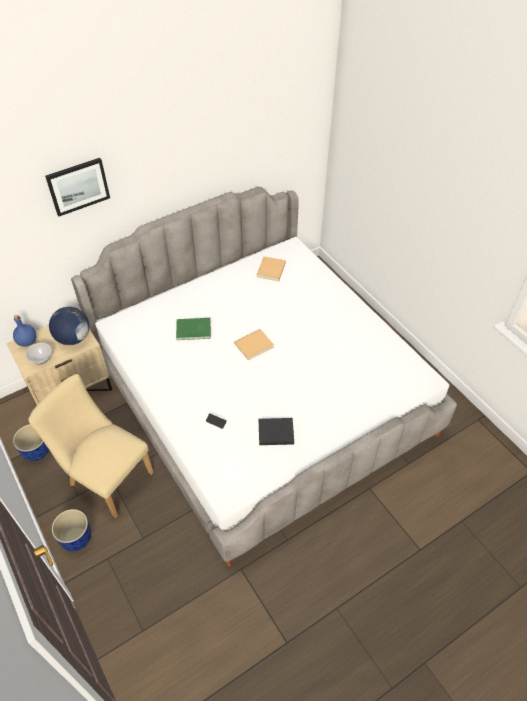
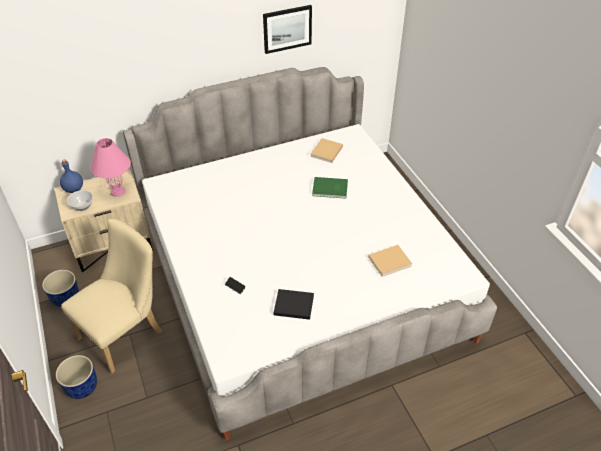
camera: 10 degrees right, 5 degrees down
(73, 338) = (117, 191): globe -> pink table lamp
(78, 186) = (136, 38): picture -> picture (287, 28)
(106, 476) = (126, 332): beige chair -> beige chair turned 90 degrees clockwise
(194, 330) = (235, 198): green book -> green book (330, 189)
(255, 345) = (293, 219): beige book -> beige book (391, 261)

